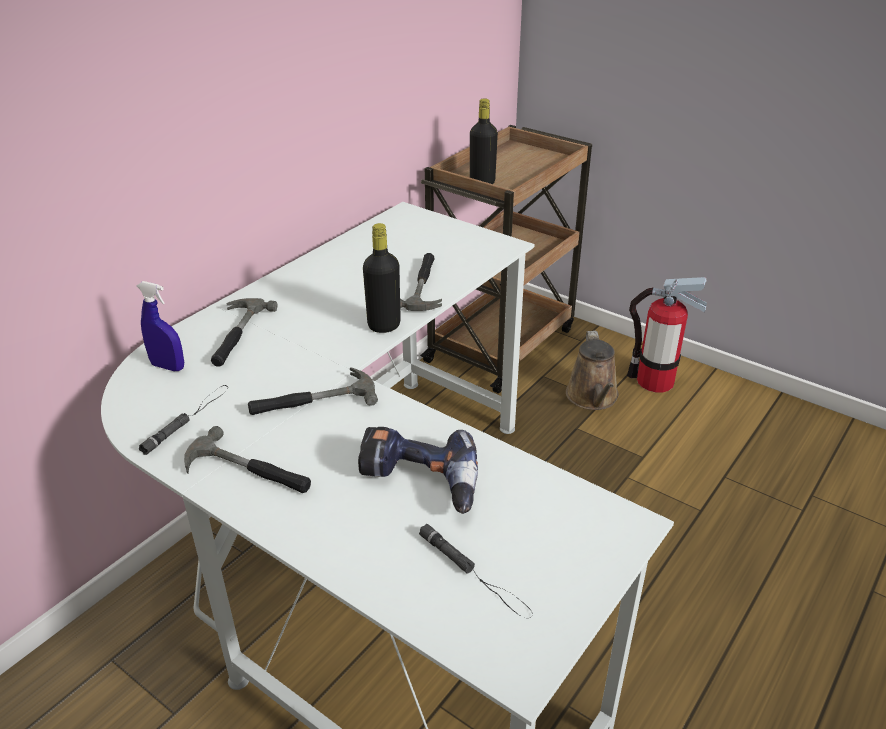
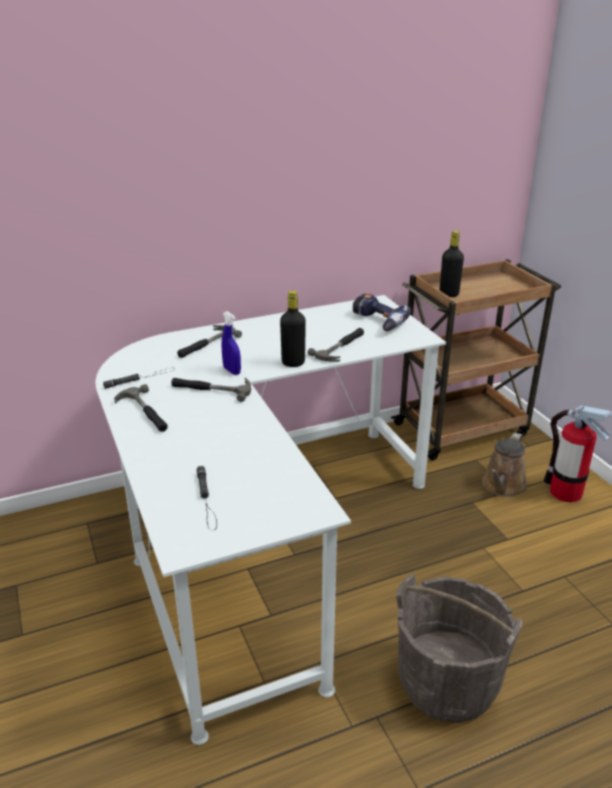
camera: 30 degrees right, 5 degrees down
(168, 366) = (155, 350): blue spray bottle -> blue spray bottle (232, 371)
(418, 483) = (224, 448): power drill -> power drill (377, 322)
(714, 655) = (447, 682): none -> grey bucket

